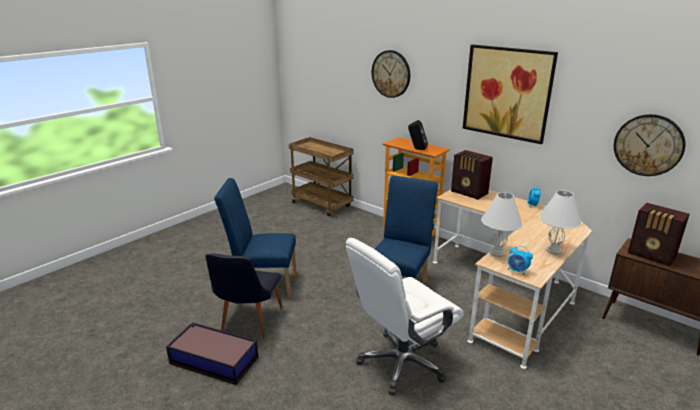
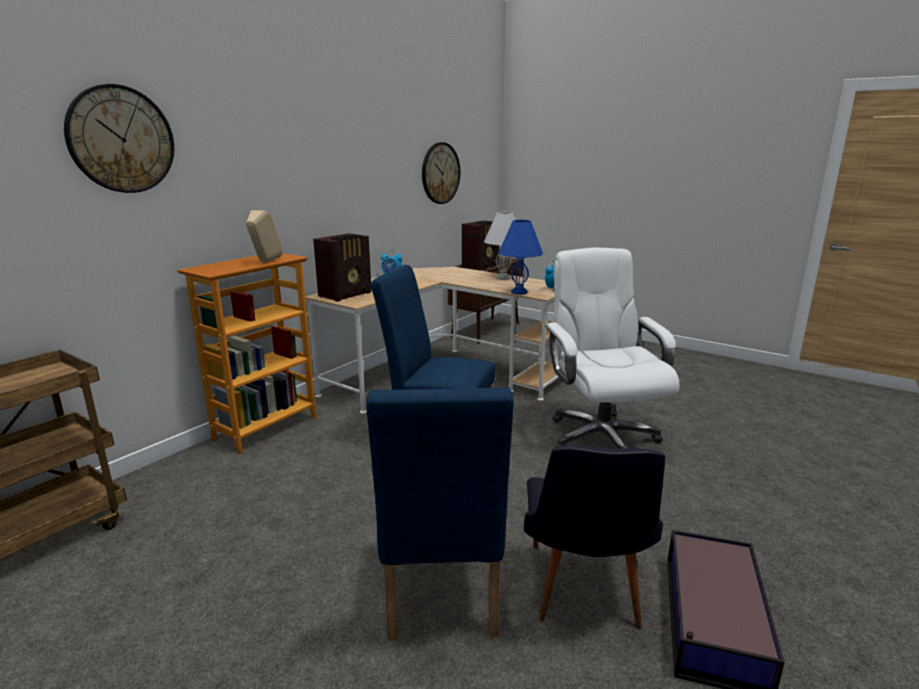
camera: 95 degrees left, 5 degrees down
(248, 323) = (583, 594): black chair -> black chair turned 90 degrees clockwise
(401, 363) = (601, 437): white office chair -> white office chair turned 150 degrees counterclockwise
(417, 149) = (265, 262): black speaker -> beige speaker
(497, 253) = (519, 292): white table lamp -> blue table lamp
(507, 93) = (328, 143): picture -> none

